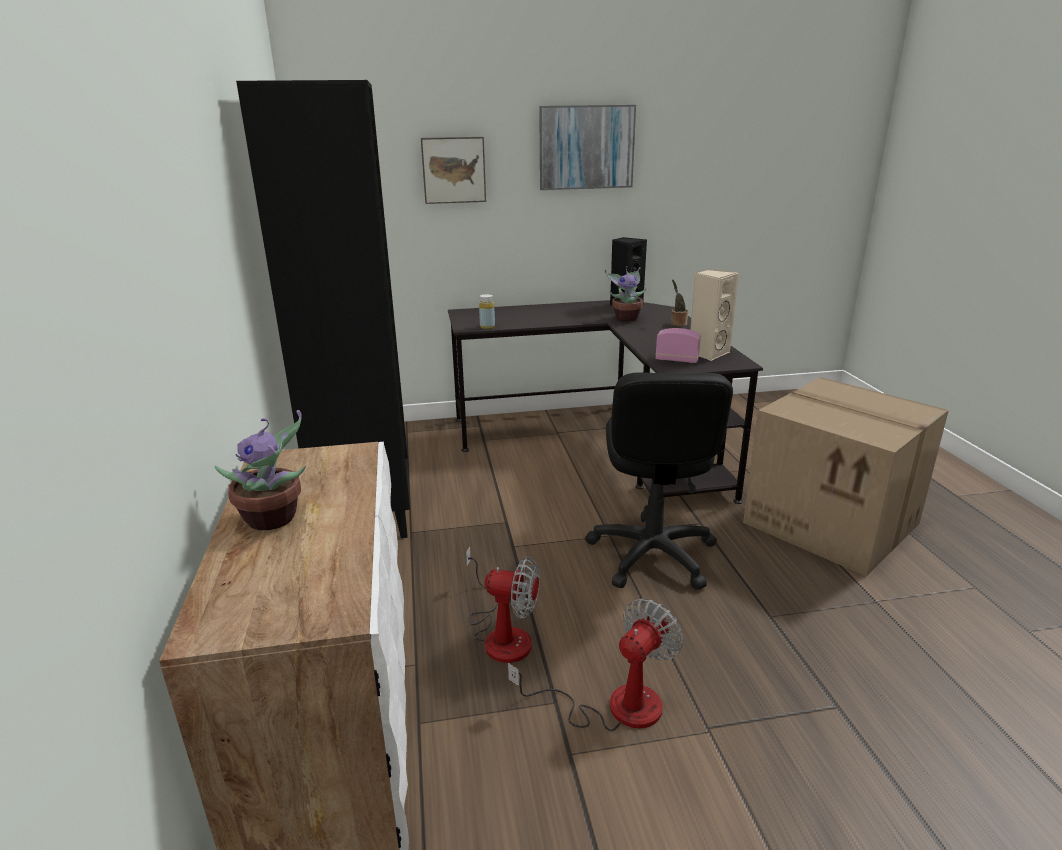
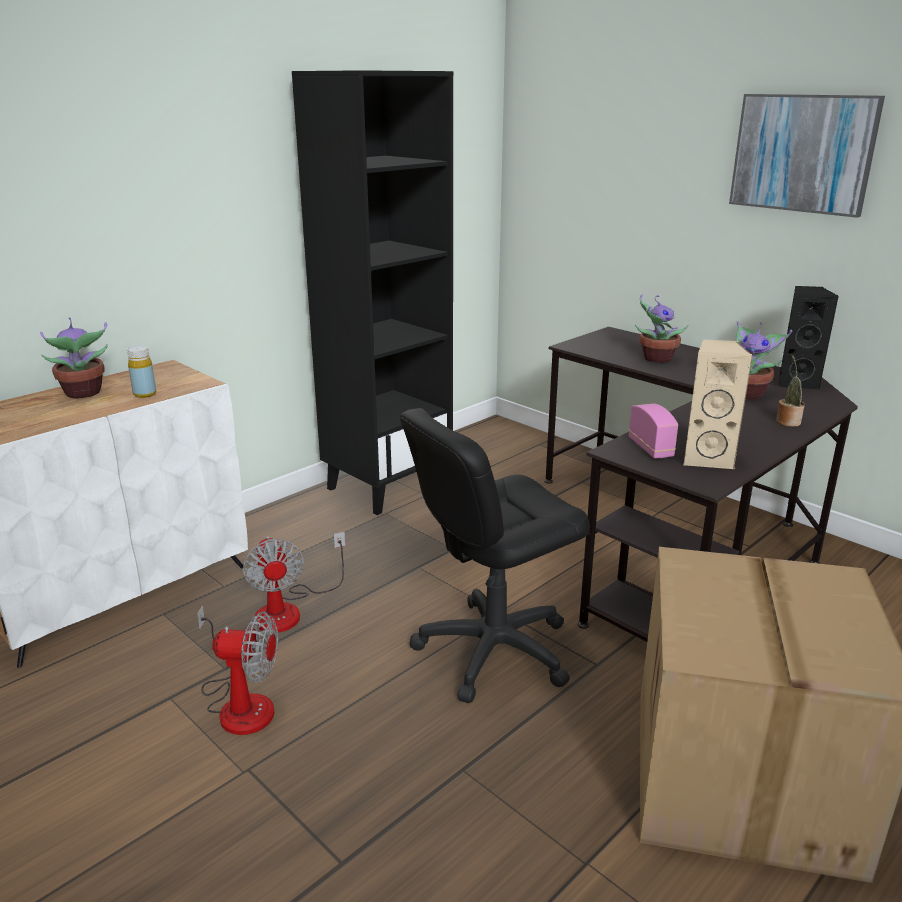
camera: 55 degrees right, 0 degrees up
(453, 170) = (640, 166): picture -> none
(487, 327) = (588, 351): yellow bottle -> yellow bottle (145, 394)
(533, 317) = (655, 358): none -> potted plant

